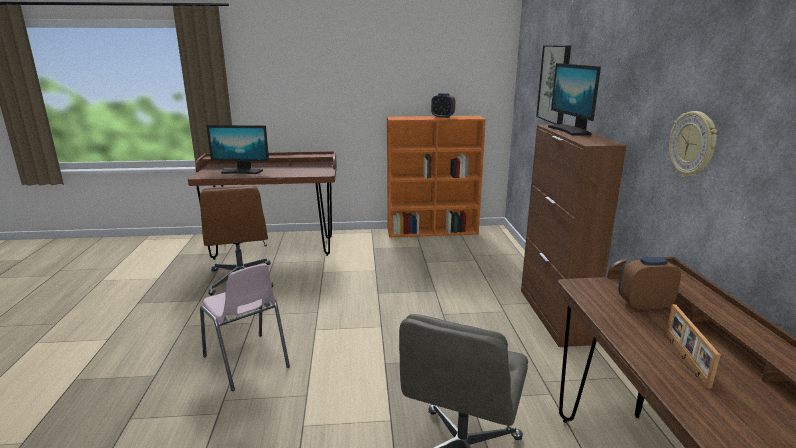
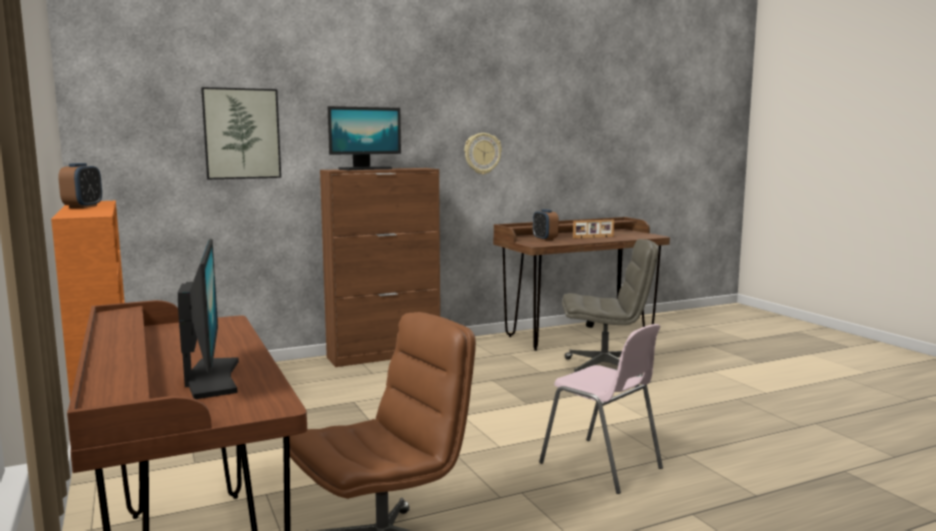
camera: 110 degrees left, 10 degrees down
(246, 362) = (602, 466): pink chair -> pink chair turned 105 degrees clockwise

